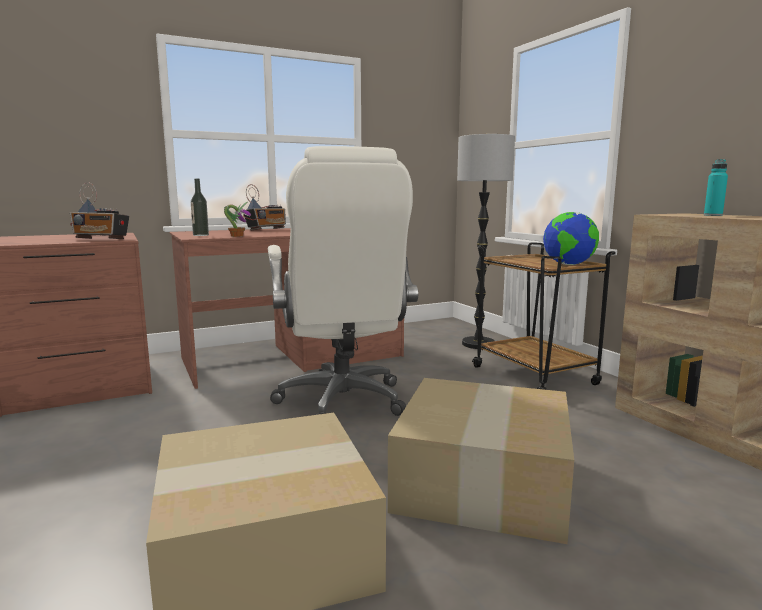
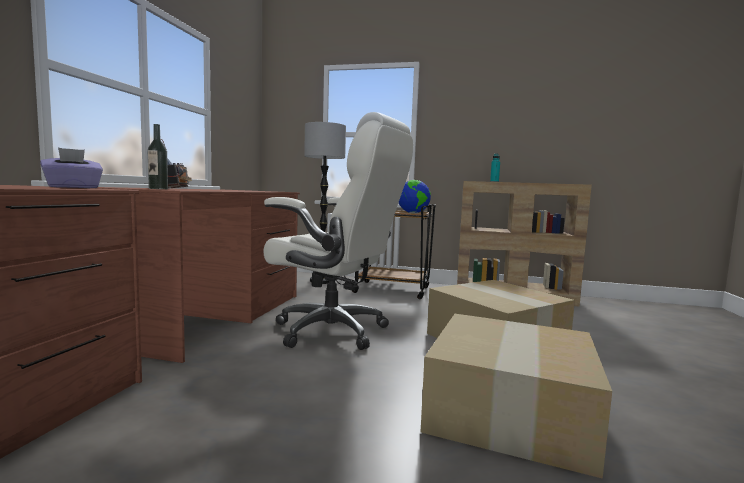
camera: 50 degrees left, 5 degrees down
(101, 239) = (73, 187): radio -> purple tissue box
(236, 236) = (205, 190): potted plant -> none

